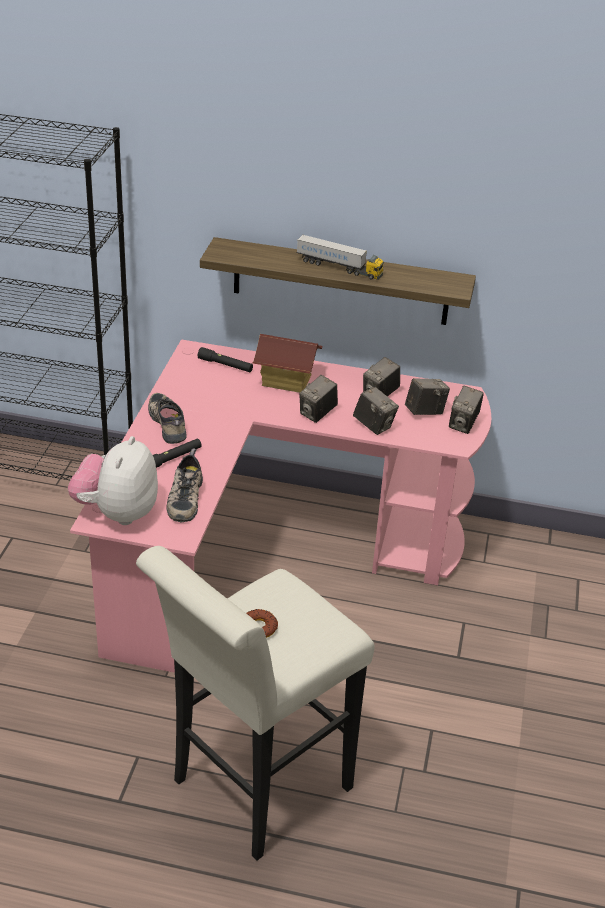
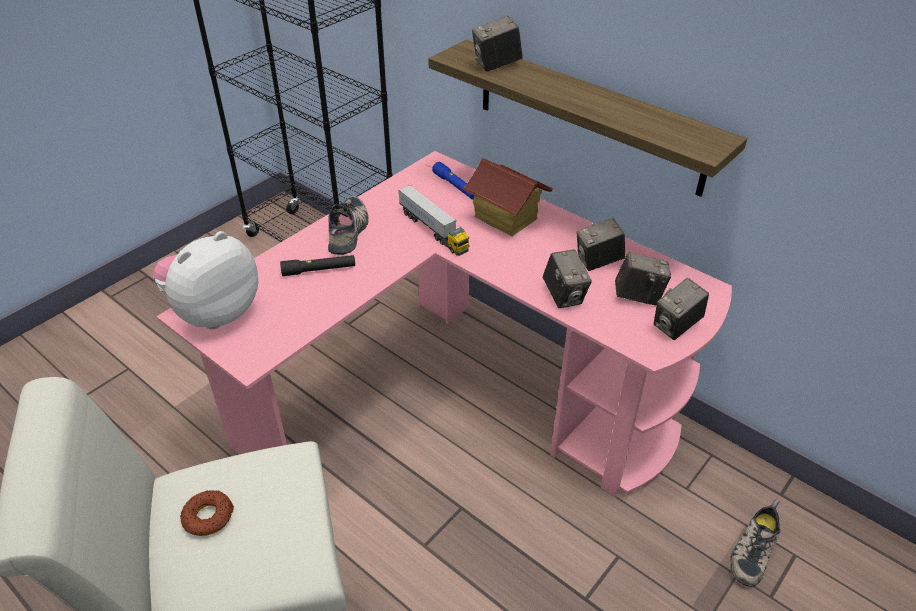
camera: 30 degrees right, 5 degrees up
(184, 497) = (293, 316): shoe -> shoe (752, 549)
(225, 365) = (455, 186): black flashlight -> blue flashlight
(317, 414) = (510, 264): camera -> camera (496, 65)
(339, 267) = (575, 95): toy truck -> toy truck (433, 230)

